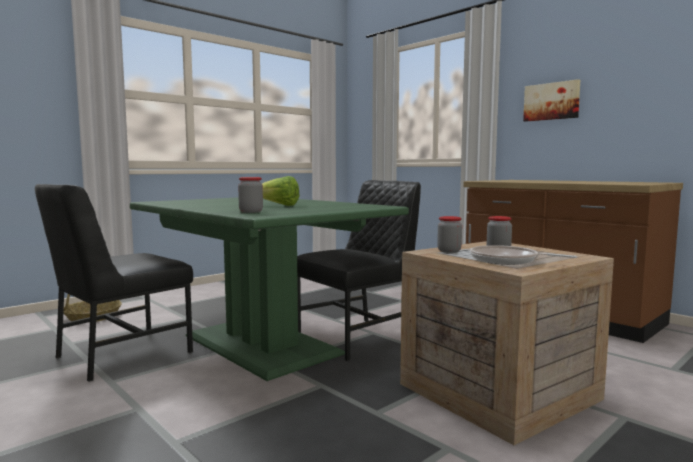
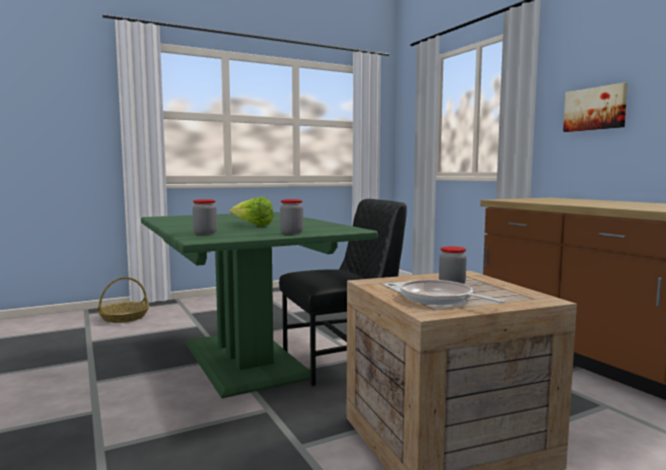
camera: 15 degrees right, 0 degrees up
(121, 354) = (120, 356): black chair -> none
(449, 251) = (396, 282): jar -> jar (291, 233)

